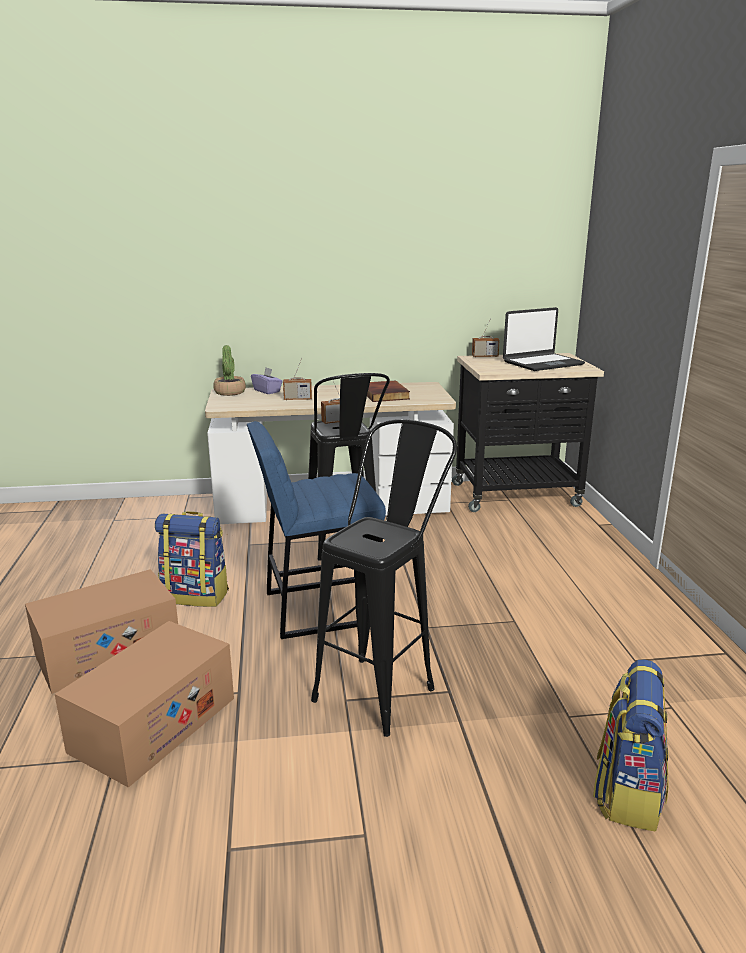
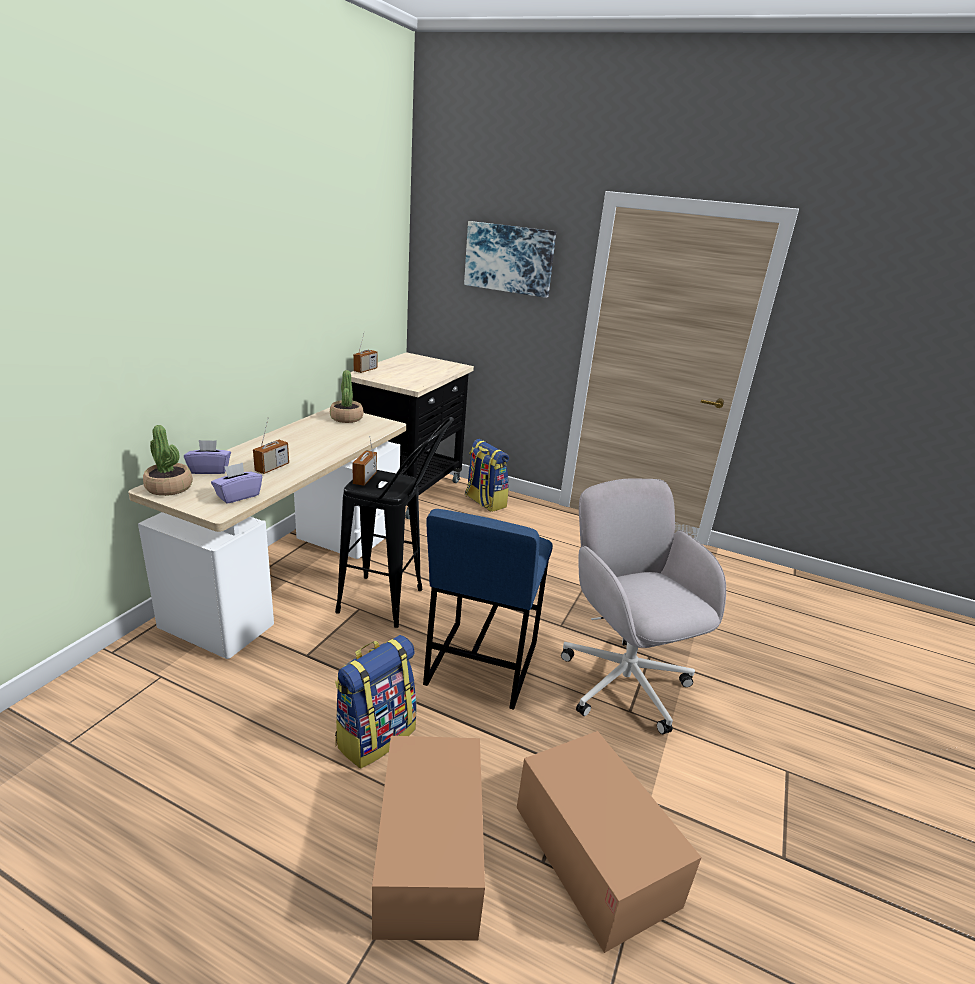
camera: 60 degrees left, 5 degrees up
(245, 404) = (238, 496): none -> purple tissue box
(384, 685) = (623, 683): black stool -> grey office chair
(385, 394) = (335, 433): book -> none
(421, 389) = (346, 418): none -> potted plant
(542, 363) = (422, 368): laptop -> none
(627, 792) = (779, 643): backpack -> backpack (484, 502)
(641, 244) = (509, 258): none -> picture

